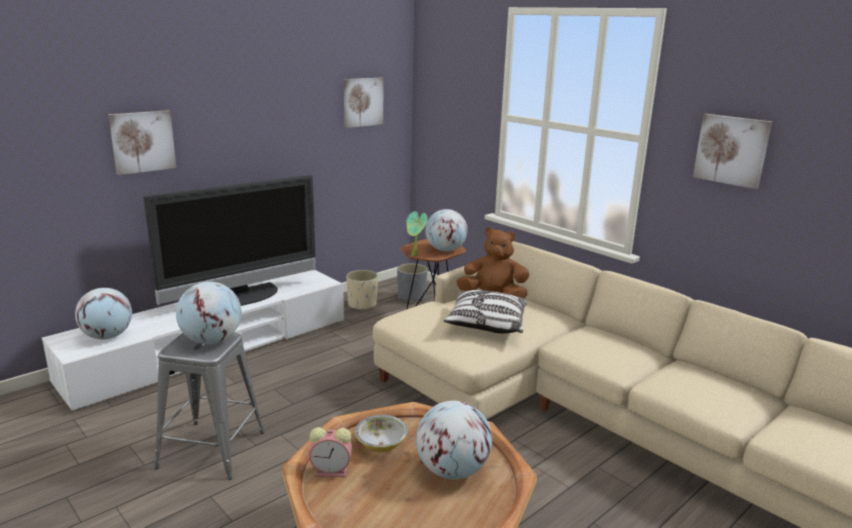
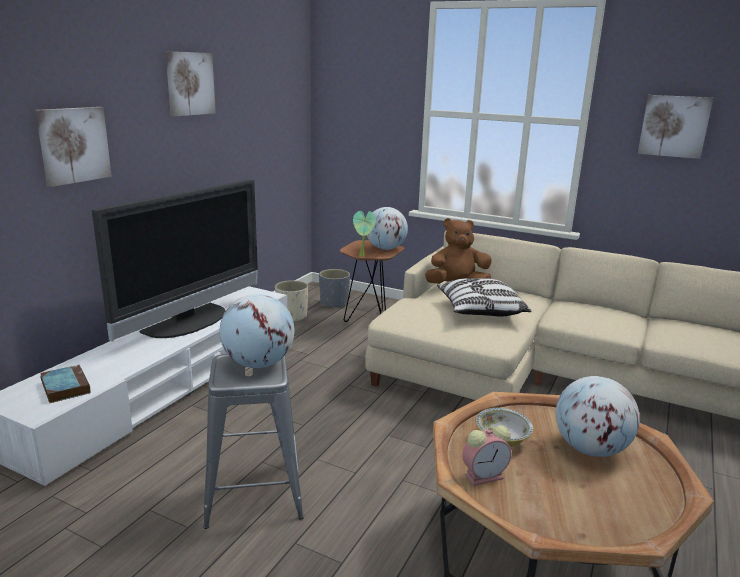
camera: 20 degrees left, 0 degrees up
(107, 336) = (65, 387): globe -> book
(362, 102) = (273, 103): picture -> picture (189, 83)

